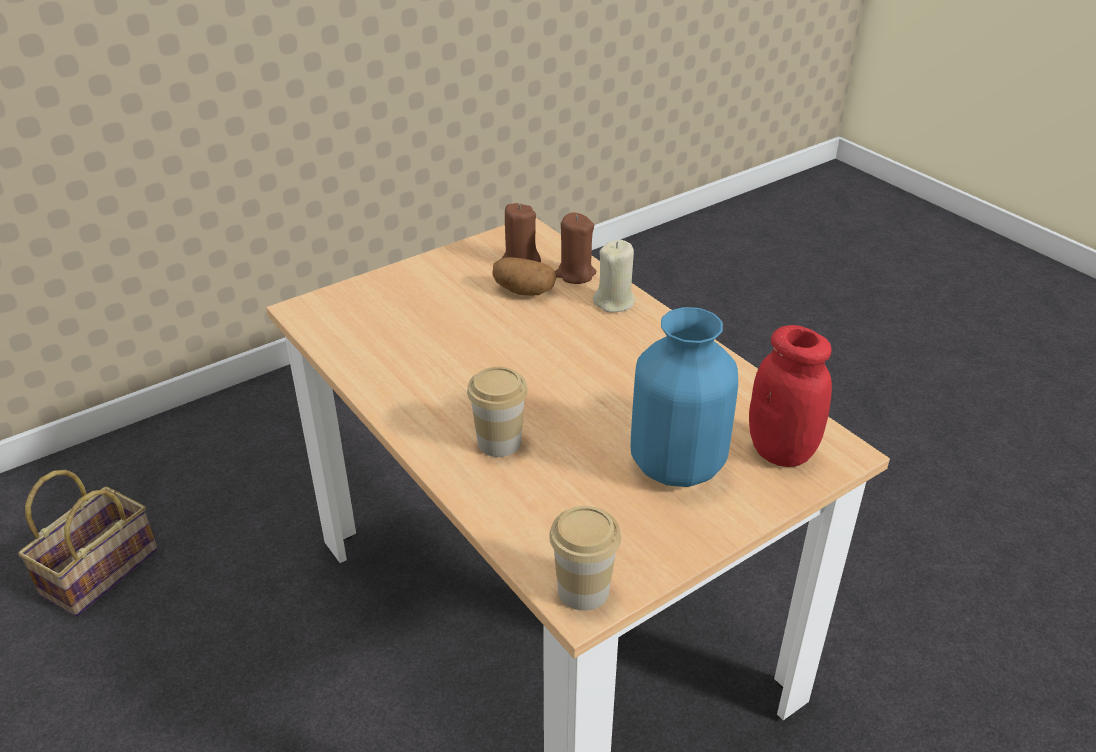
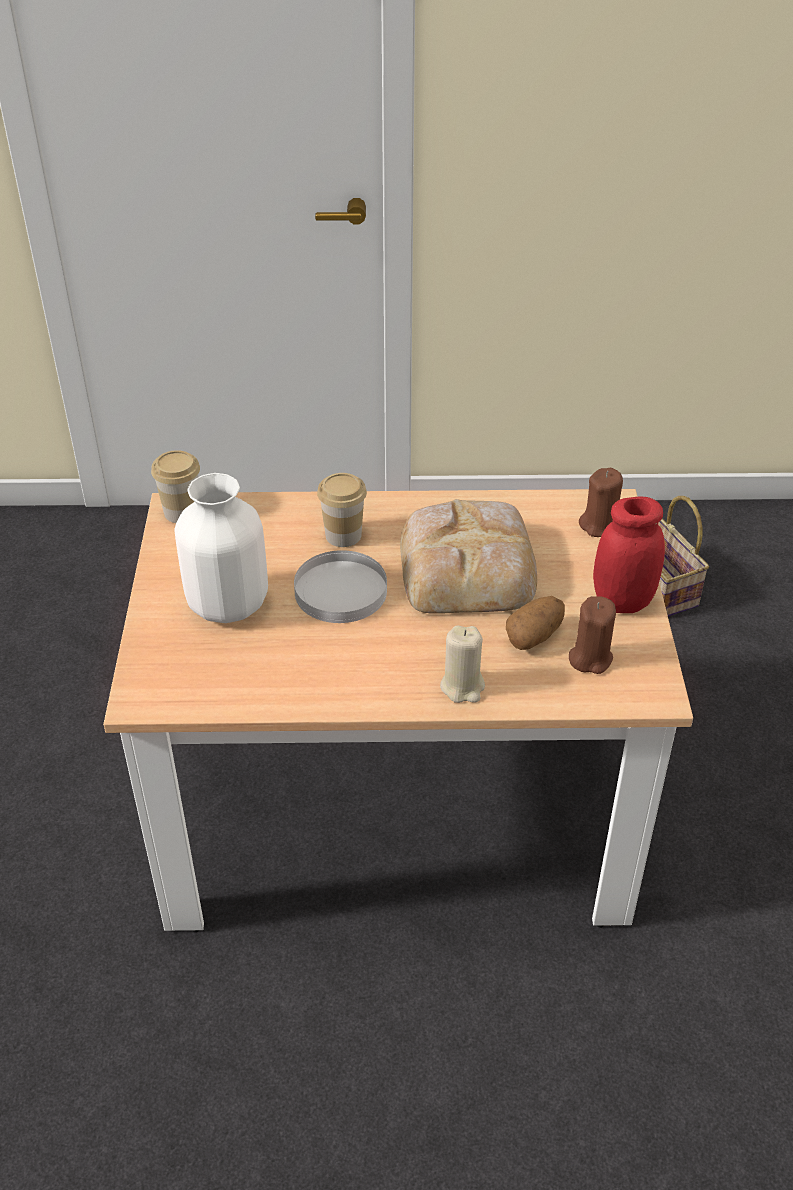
camera: 125 degrees right, 5 degrees up
(469, 351) = (468, 566): none -> bread
(574, 274) = (536, 685): brown candle -> brown candle (600, 525)
(580, 406) = (340, 591): none -> white plate
(678, 465) = (227, 605): blue vase -> white vase
(781, 451) = (178, 666): red jar -> red jar (622, 602)

